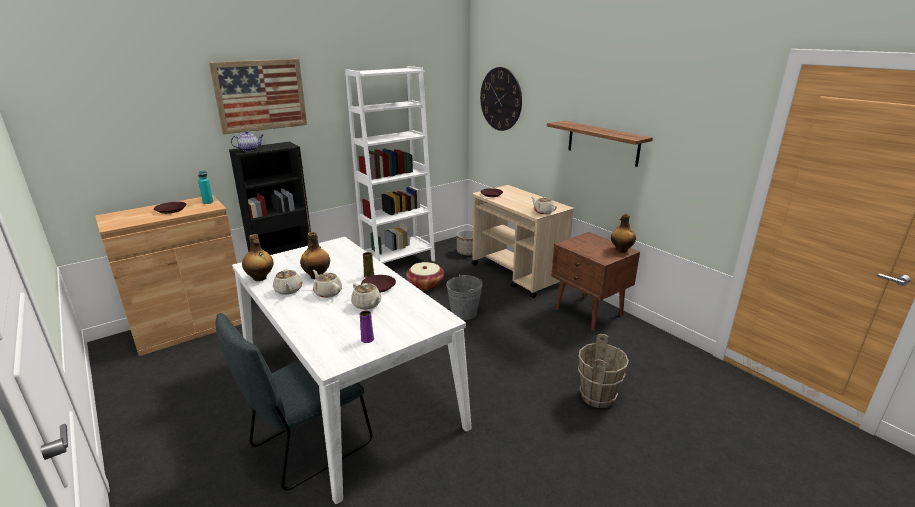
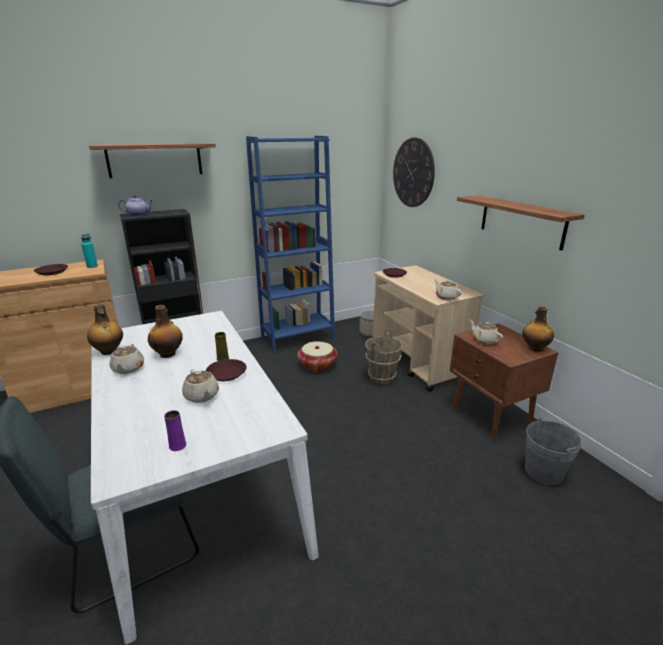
camera: 10 degrees right, 0 degrees up
(261, 95) = (155, 160): picture -> shelf
(327, 292) = (167, 376): beige teapot -> beige teapot (483, 340)
(398, 262) = (297, 338): white bookcase -> blue bookcase
(464, 313) = (349, 402): grey bucket -> grey bucket (544, 472)
(597, 397) = (485, 534): brown bucket -> brown bucket (382, 377)

